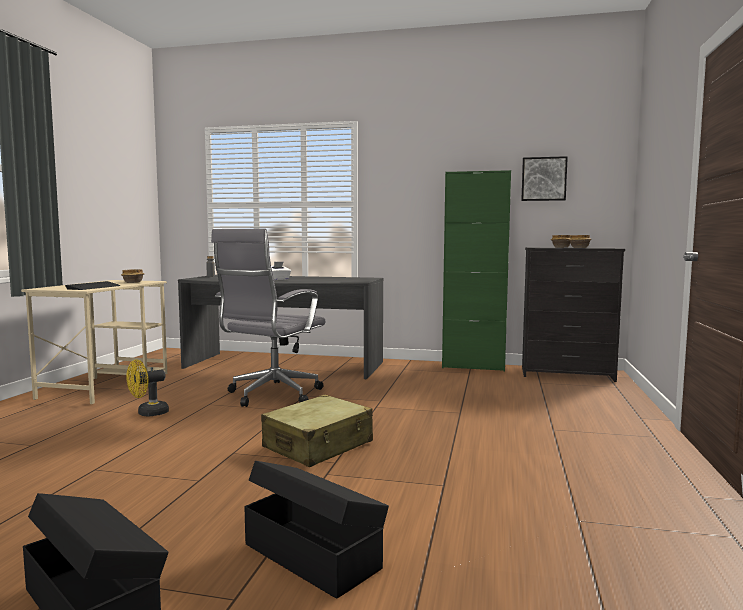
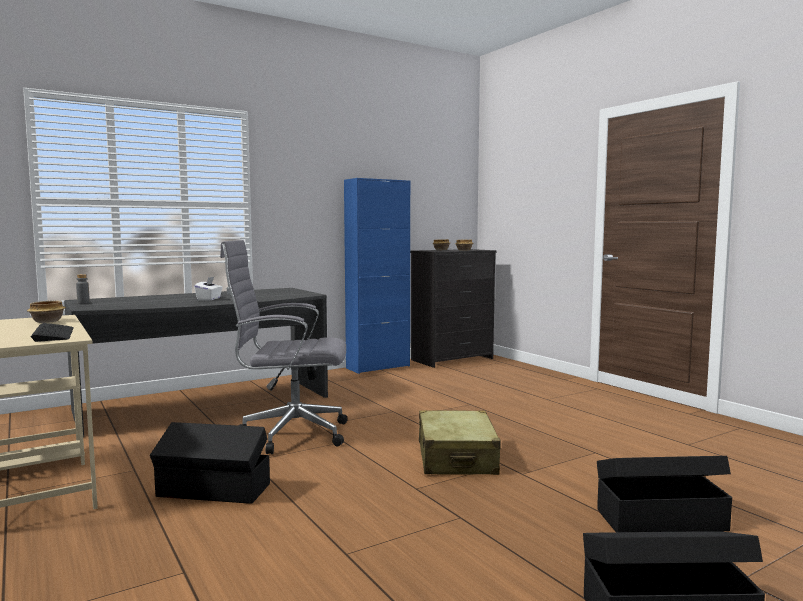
camera: 45 degrees left, 0 degrees up
(148, 413) = (214, 491): yellow fan -> black storage box
(271, 396) = (289, 434): grey office chair -> grey office chair turned 105 degrees clockwise
(473, 366) = (378, 367): green cabinet -> blue cabinet
(543, 179) = (419, 189): picture -> none

